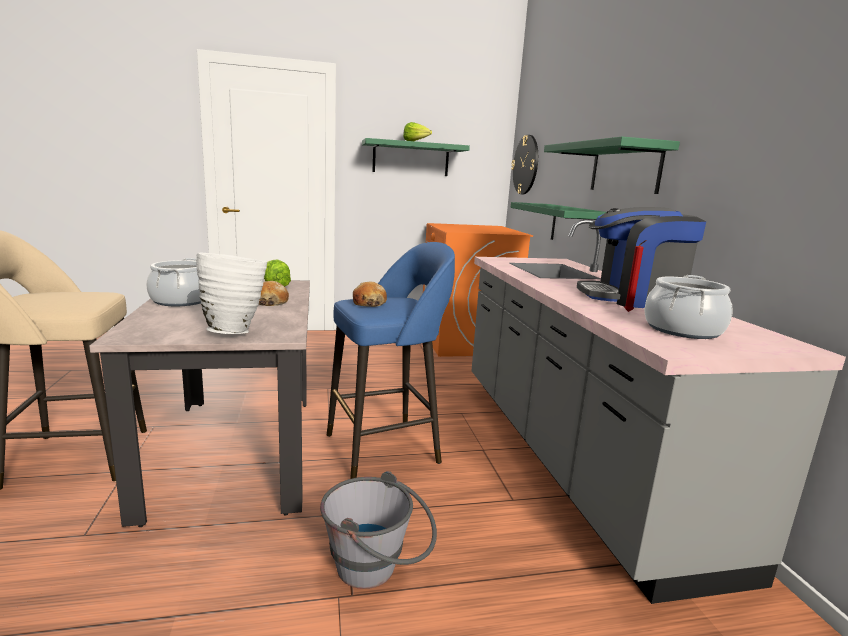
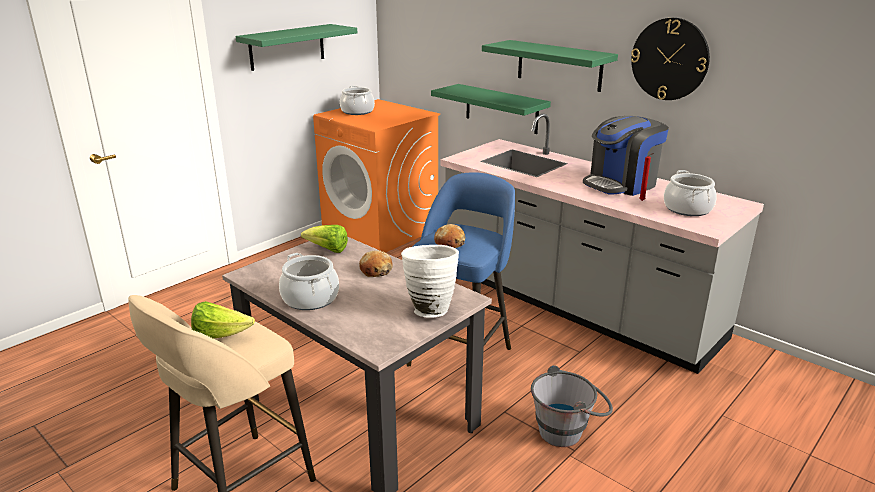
camera: 35 degrees left, 10 degrees up
(415, 142) = (301, 31): lettuce -> lettuce (220, 336)
(464, 226) = (357, 111): none -> cooking pot
(526, 165) = (407, 38): wall clock -> wall clock (669, 59)

